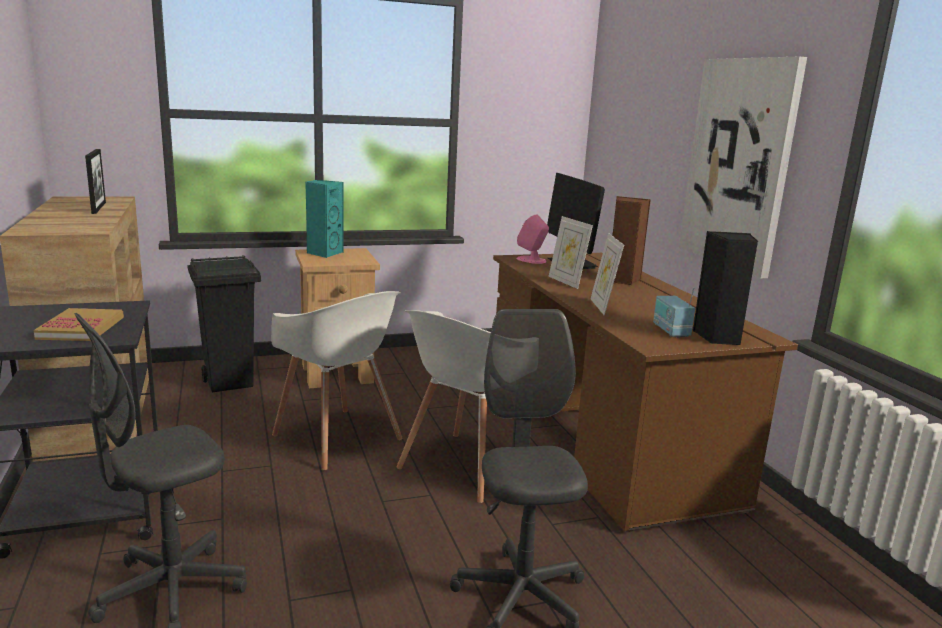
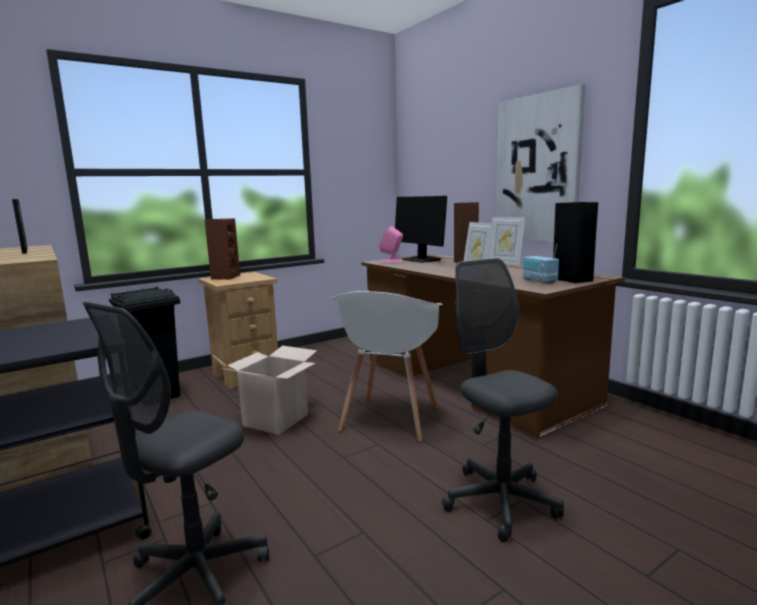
camera: 15 degrees left, 5 degrees down
(81, 328) = (56, 339): book -> none
(324, 253) = (225, 277): turquoise speaker -> brown speaker
(337, 439) = (276, 420): white chair -> cardboard box
(567, 282) = (432, 268): picture frame -> picture frame (505, 262)

